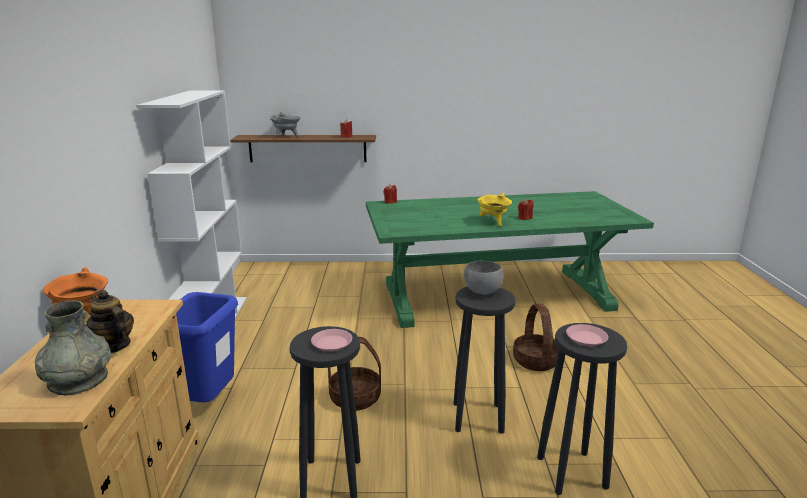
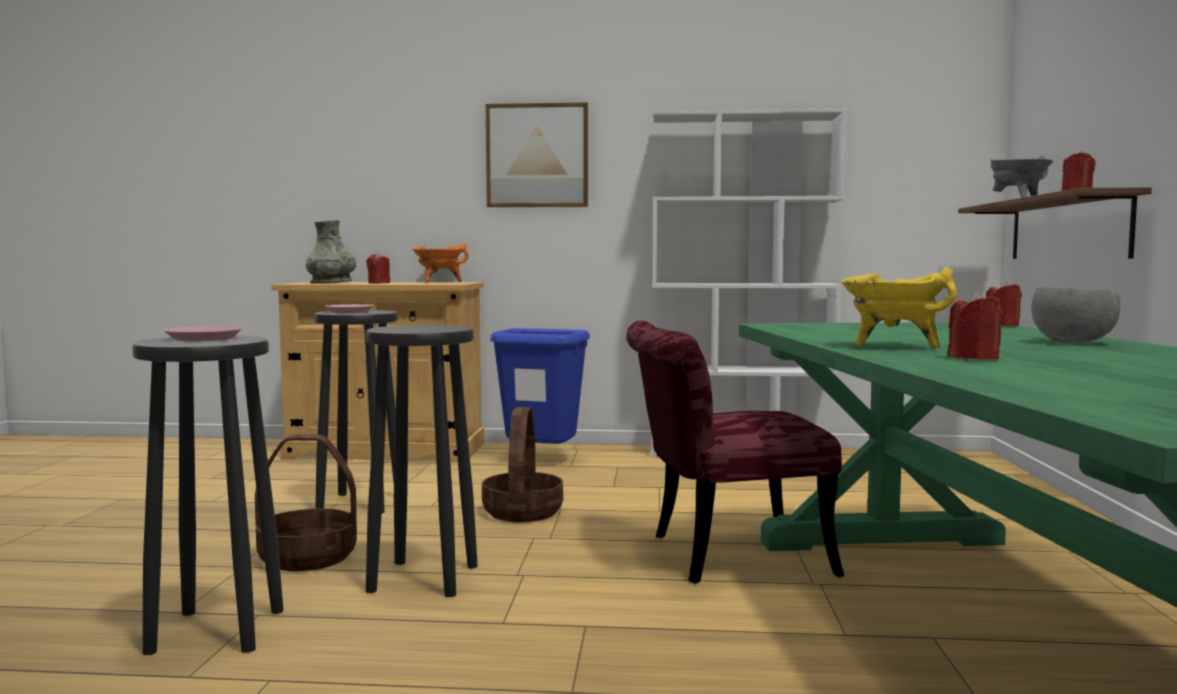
camera: 95 degrees right, 15 degrees down
(86, 155) = (537, 156): none -> picture
(113, 346) = (379, 283): teapot -> red candle
(423, 337) = (720, 556): none -> red chair
(482, 292) = (436, 327): grey bowl -> grey bowl (1071, 342)
(535, 361) = (612, 654): basket -> basket (308, 557)

